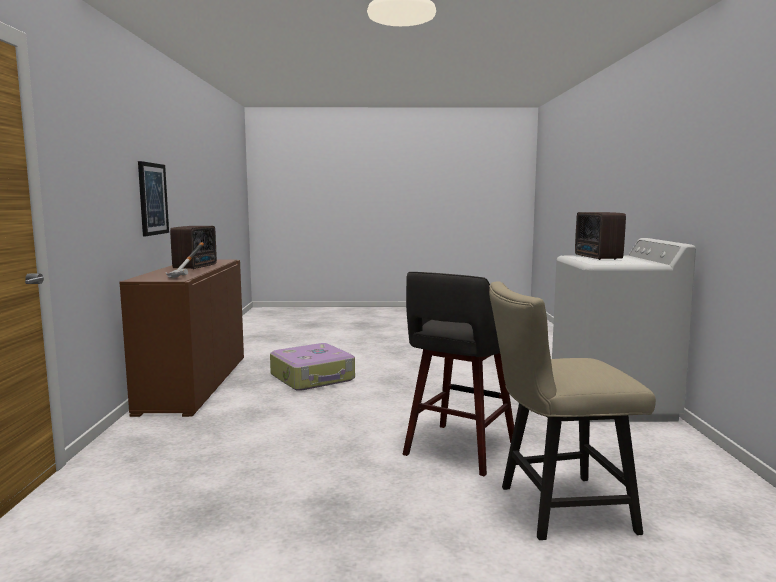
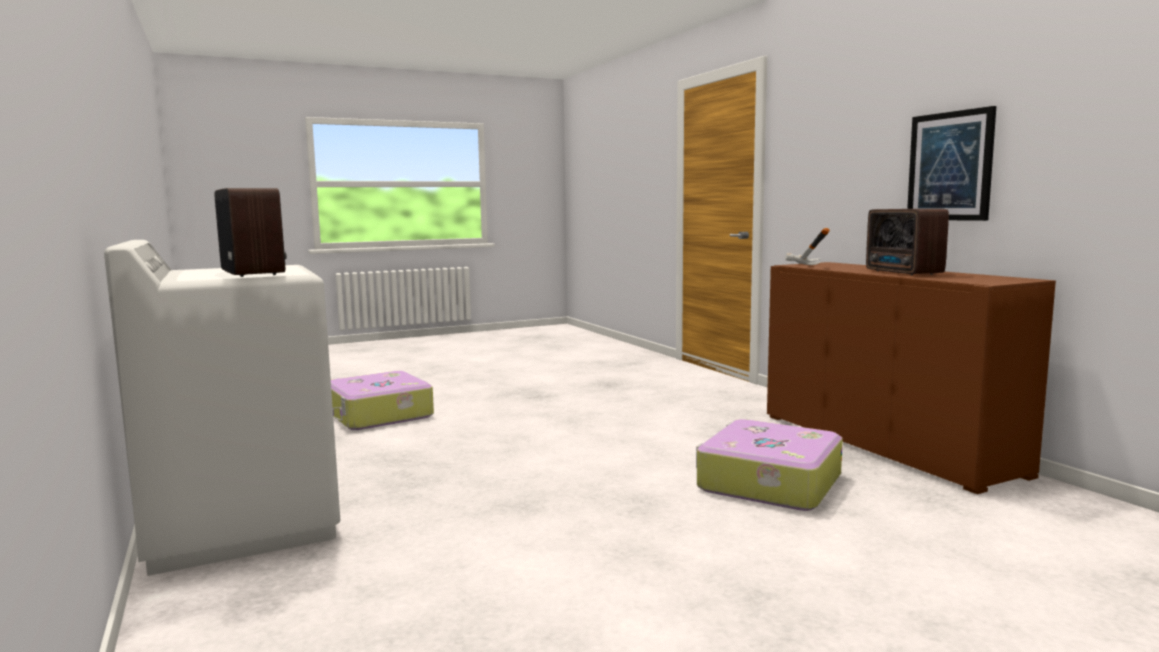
camera: 155 degrees right, 0 degrees up
(458, 450) = (467, 434): grey stool -> none
(556, 509) = (378, 415): beige chair -> suitcase

